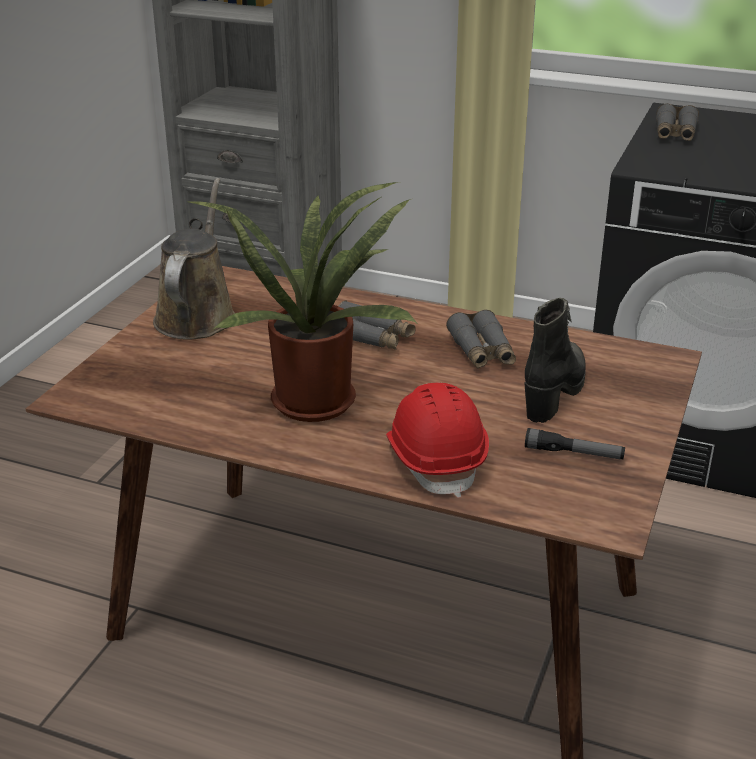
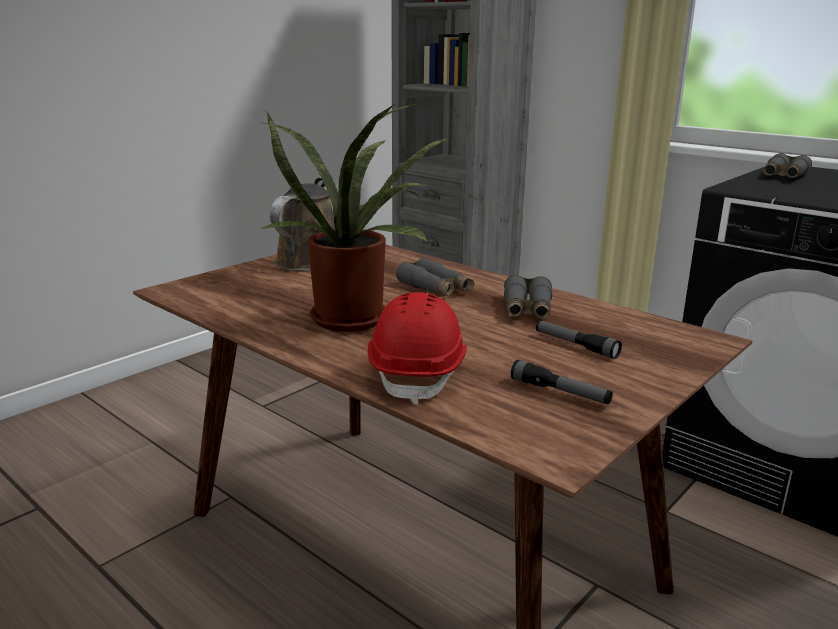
camera: 20 degrees right, 10 degrees down
(555, 392) = (575, 345): black boot -> flashlight

